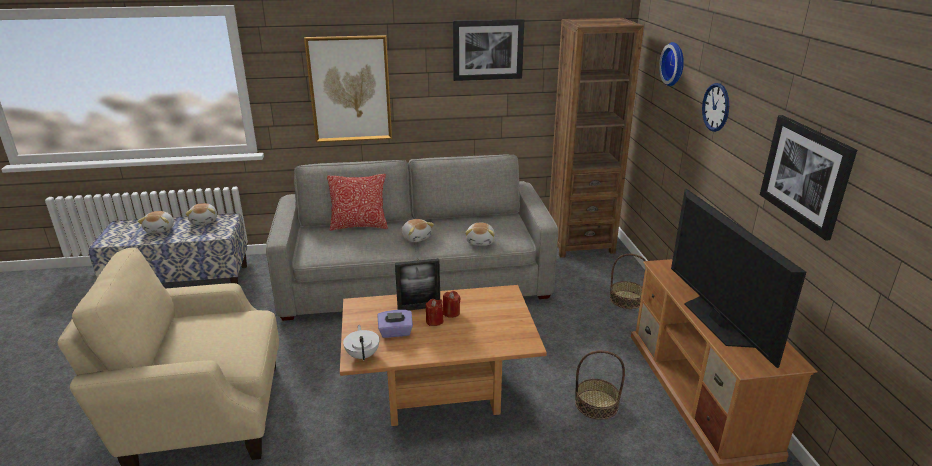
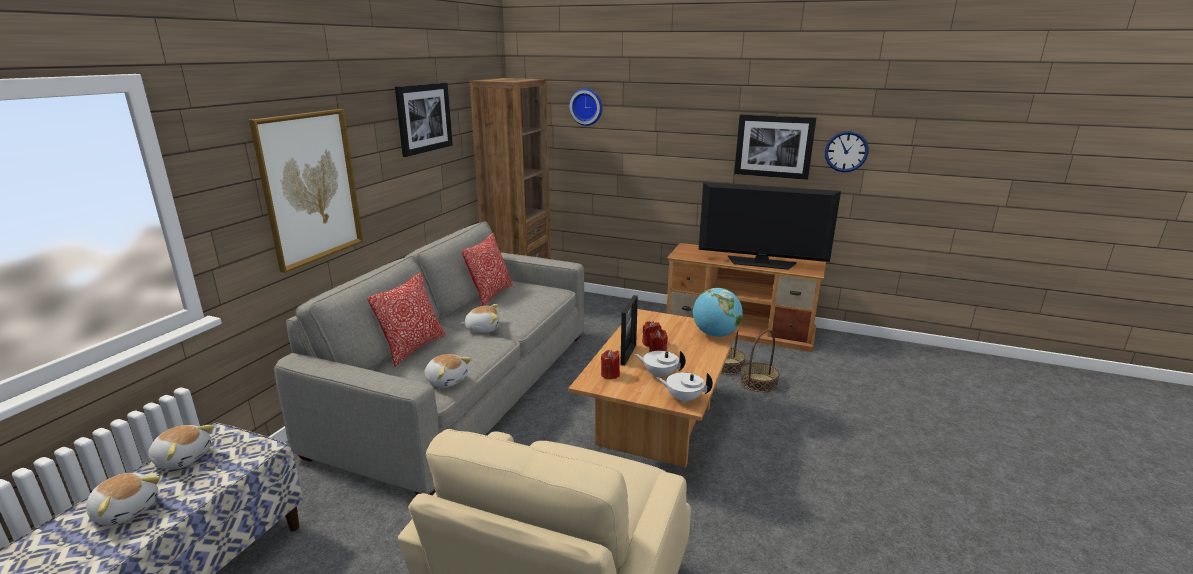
camera: 60 degrees left, 5 degrees down
(377, 309) = (610, 374): none -> red candle
(395, 332) = (659, 374): purple tissue box -> white teapot
(473, 218) = (490, 295): none -> pillow
(481, 241) = (538, 303): plush toy -> plush toy (446, 380)
(506, 342) = (715, 335): none -> globe
(626, 299) = (617, 311): basket -> basket (758, 382)
(716, 107) = (657, 128): wall clock -> wall clock (846, 151)

